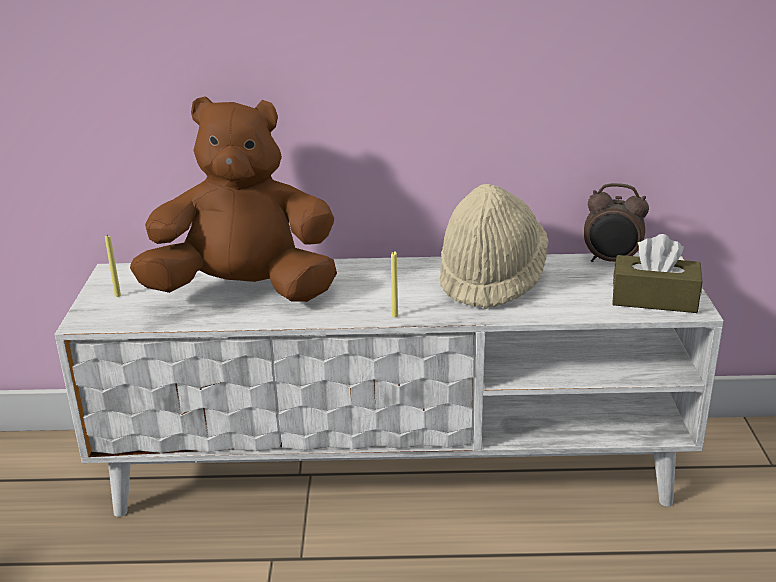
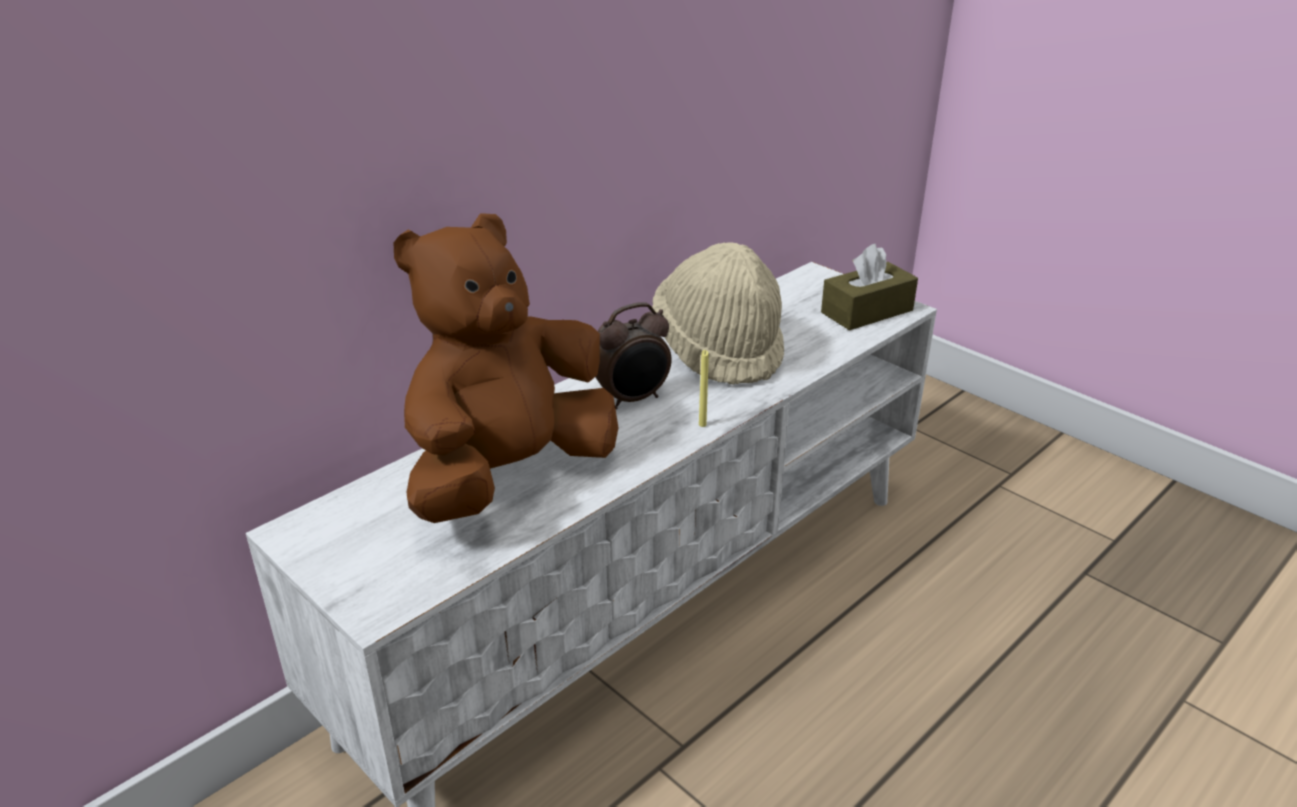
camera: 45 degrees left, 5 degrees up
(117, 295) = (358, 557): yellow candle -> none
(611, 261) = (781, 291): alarm clock -> alarm clock (633, 399)

